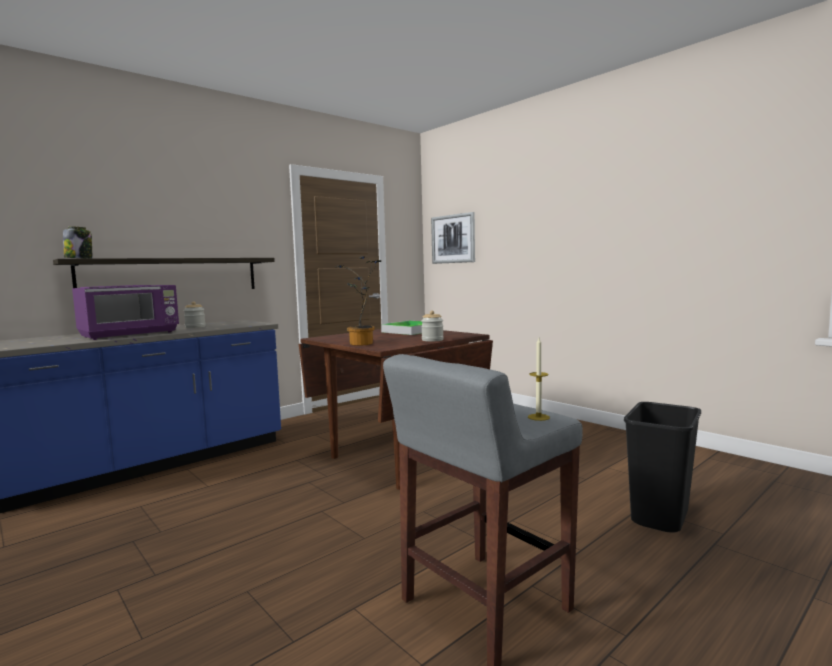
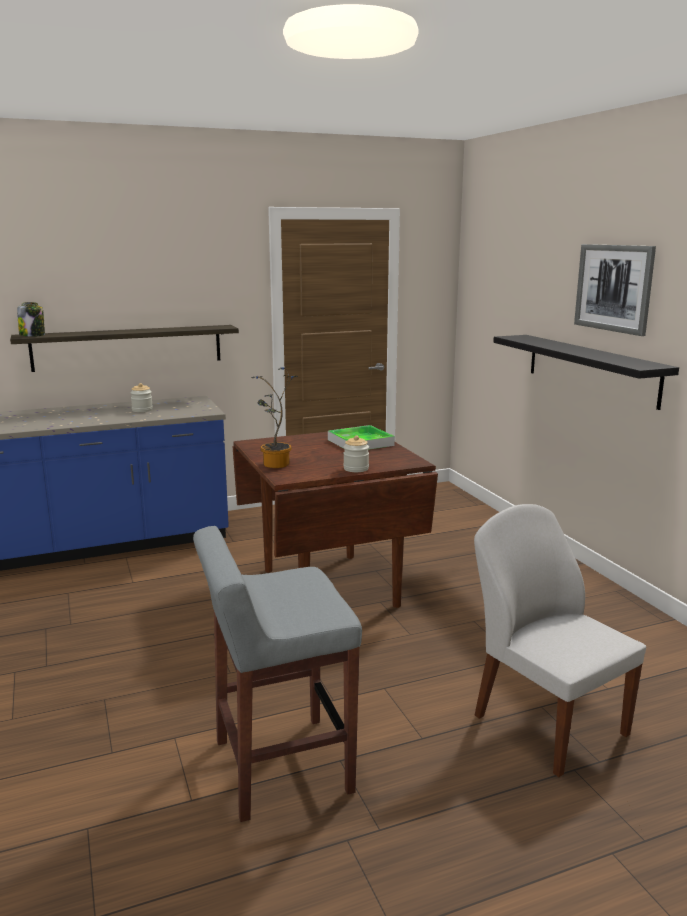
camera: 20 degrees right, 10 degrees up
(131, 334) = (73, 419): purple microwave -> none
(453, 239) = (487, 297): picture -> picture (613, 288)
(538, 417) = (322, 612): candle -> none
(557, 270) = (590, 369): none -> black shelf
(658, 516) = (547, 723): black trash can -> white chair

